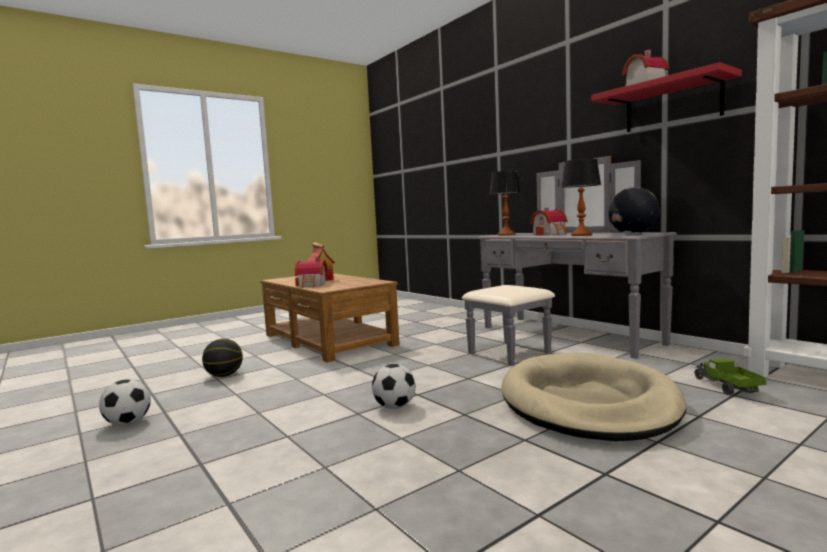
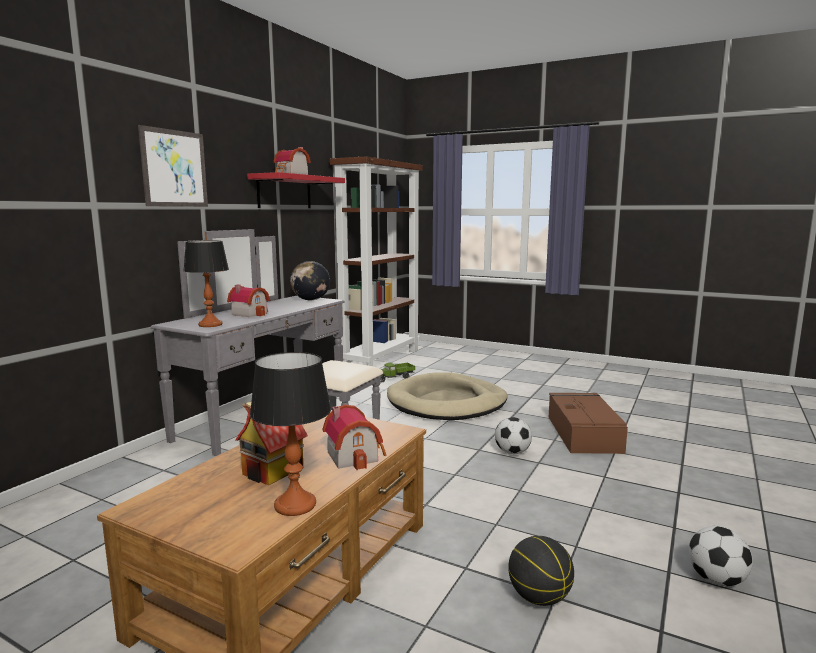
camera: 115 degrees left, 5 degrees up
(402, 466) = (583, 433): none -> brown storage box
(545, 116) = (174, 168): none -> picture
(581, 235) = (299, 307): table lamp -> table lamp (295, 505)

